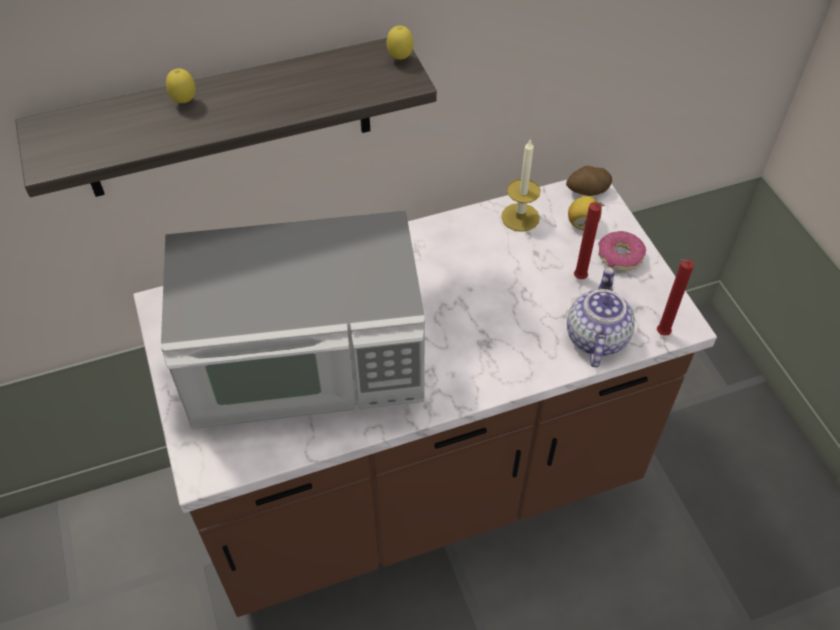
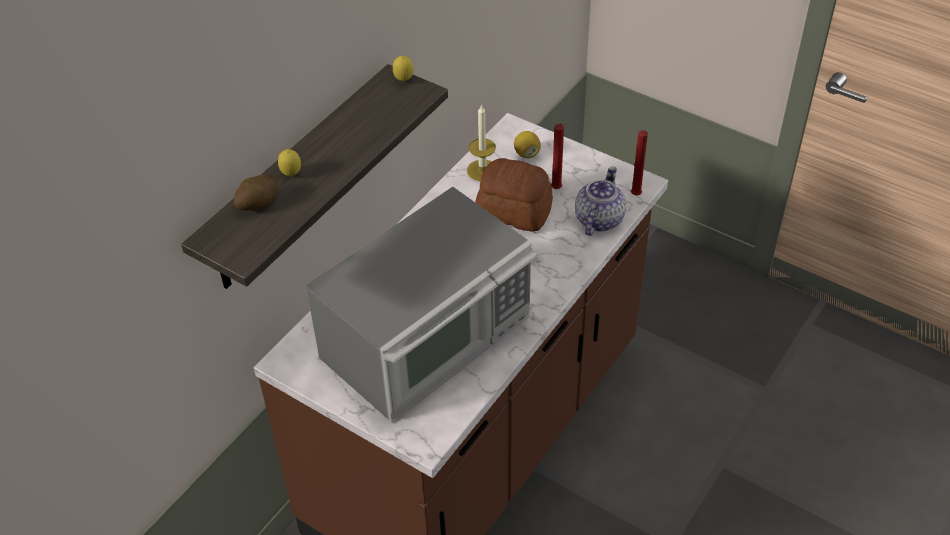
camera: 35 degrees left, 5 degrees down
(513, 276) = (513, 210): none -> bread
(587, 191) = (510, 131): potato -> potato (258, 204)
(595, 337) = (598, 219): teapot -> teapot turned 45 degrees clockwise
(619, 256) = (569, 162): donut -> none

